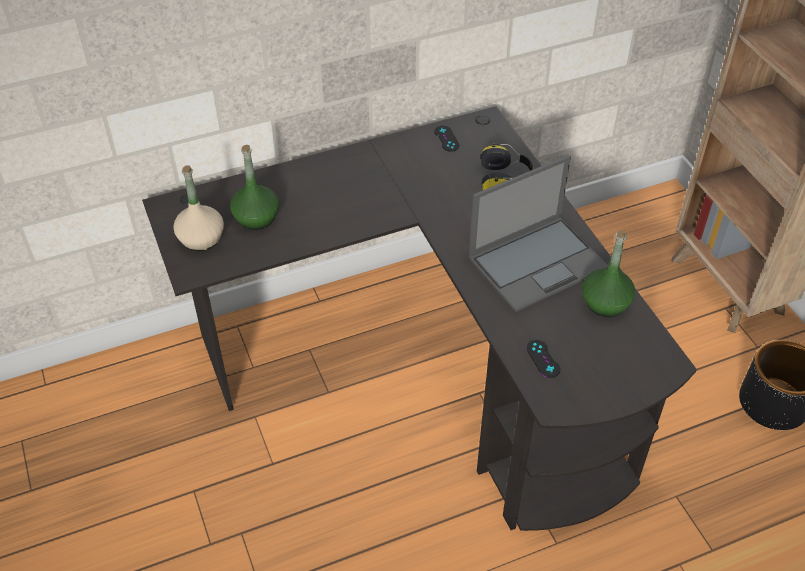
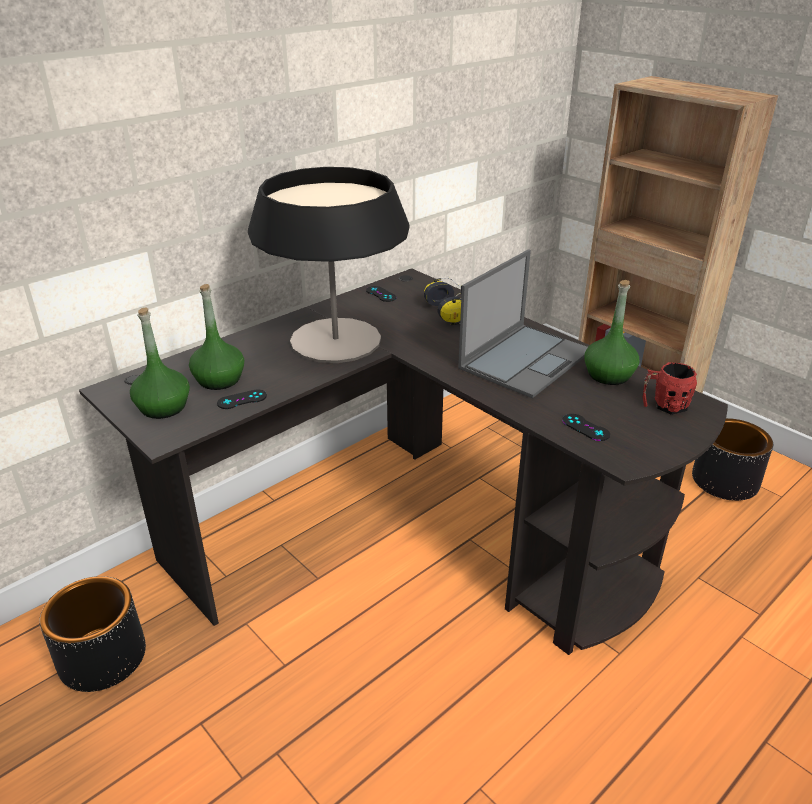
camera: 20 degrees left, 15 degrees down
(137, 413) = (102, 658): none -> black planter
(201, 238) = (163, 407): beige bottle -> green bottle
(266, 246) = (242, 399): none -> black game controller
(375, 193) = (336, 340): none -> table lamp
(633, 354) = (664, 406): none -> red mug

